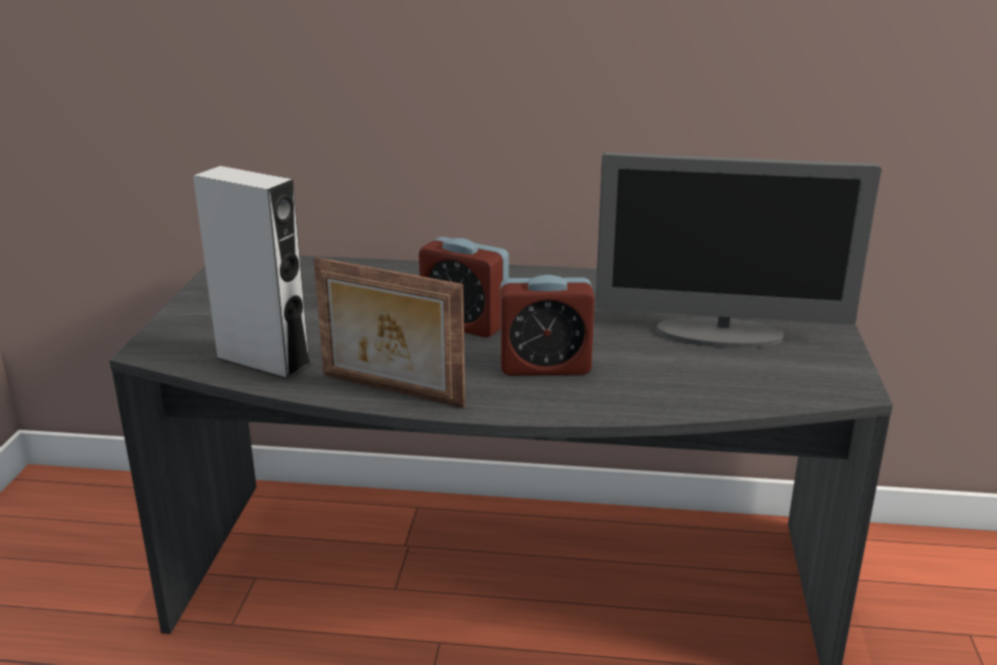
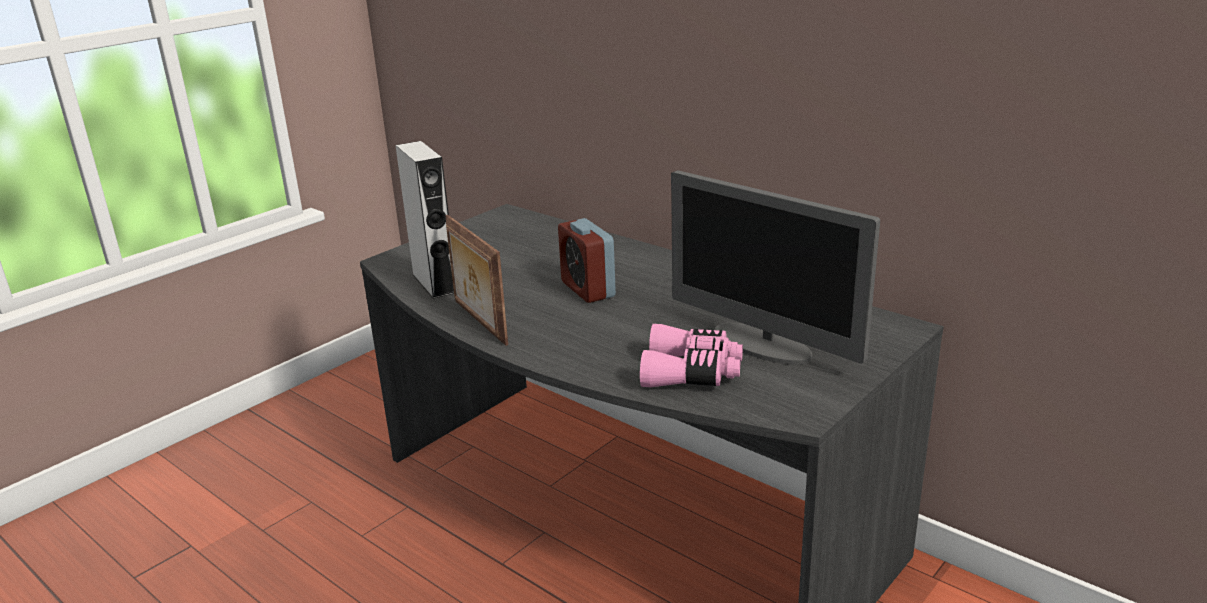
camera: 35 degrees right, 0 degrees up
(545, 366) = (597, 333): alarm clock -> none
(698, 379) = (692, 372): none -> pink binoculars

